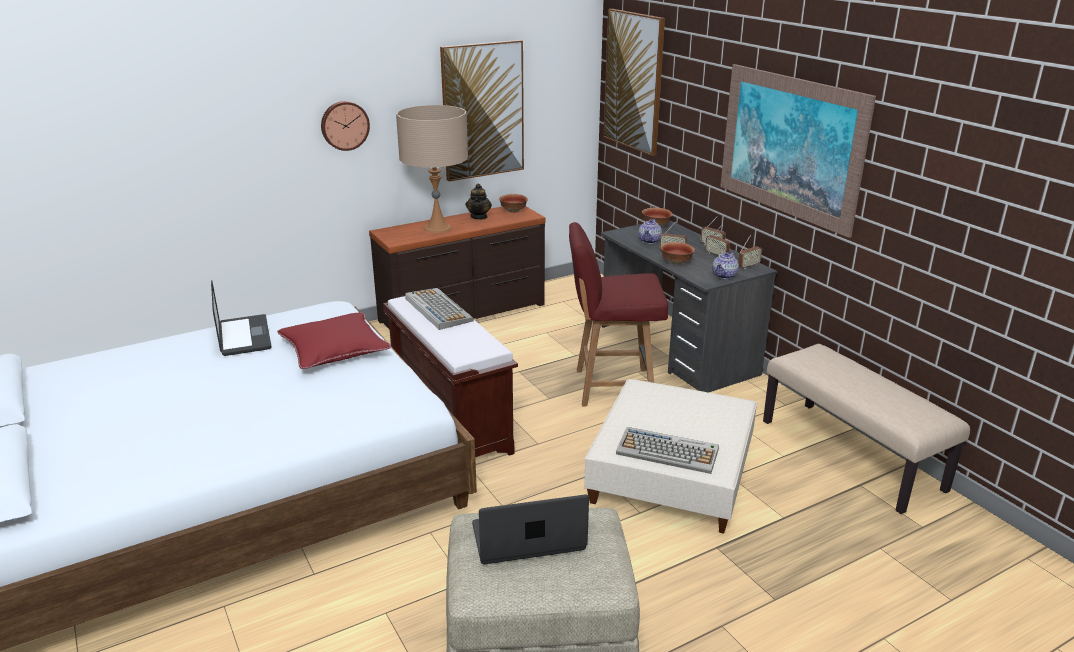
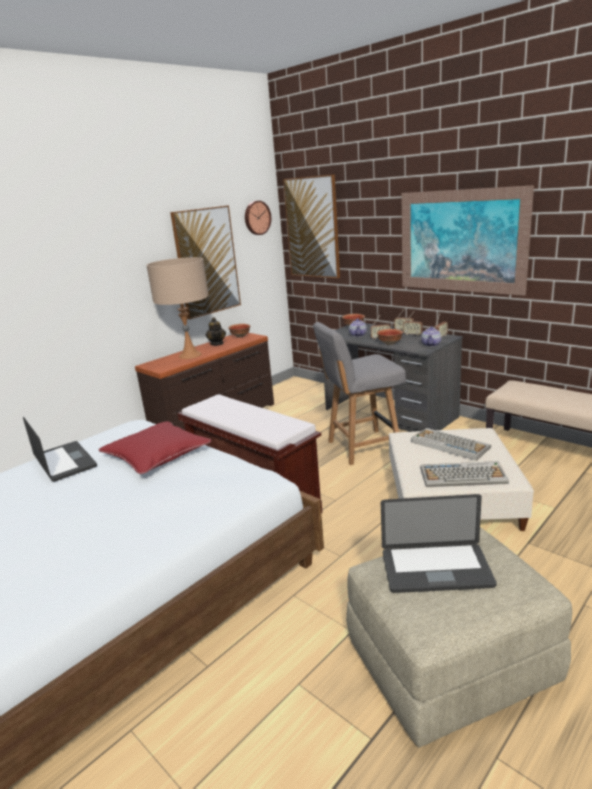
camera: 15 degrees left, 5 degrees down
(344, 125) = (104, 280): wall clock -> wall clock (256, 218)
(437, 309) = (229, 407): keyboard -> keyboard (449, 444)
(528, 538) = (436, 569): laptop -> laptop turned 150 degrees counterclockwise
(612, 387) = (362, 447): red chair -> grey chair

